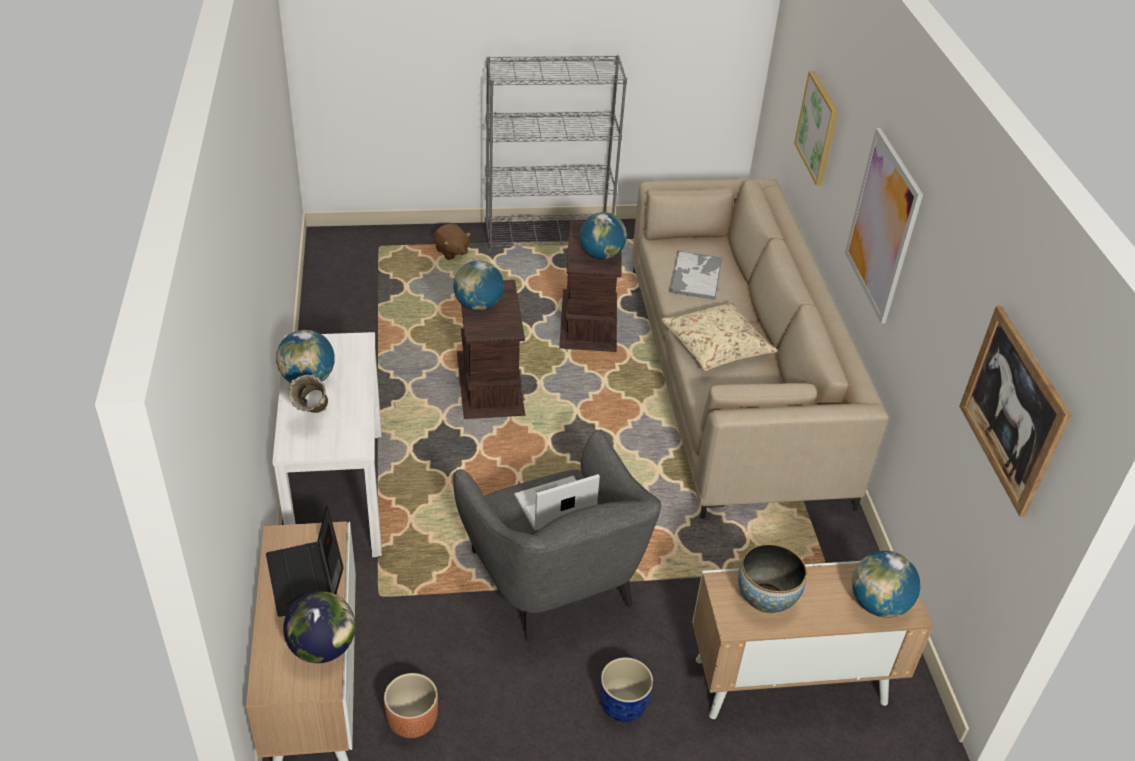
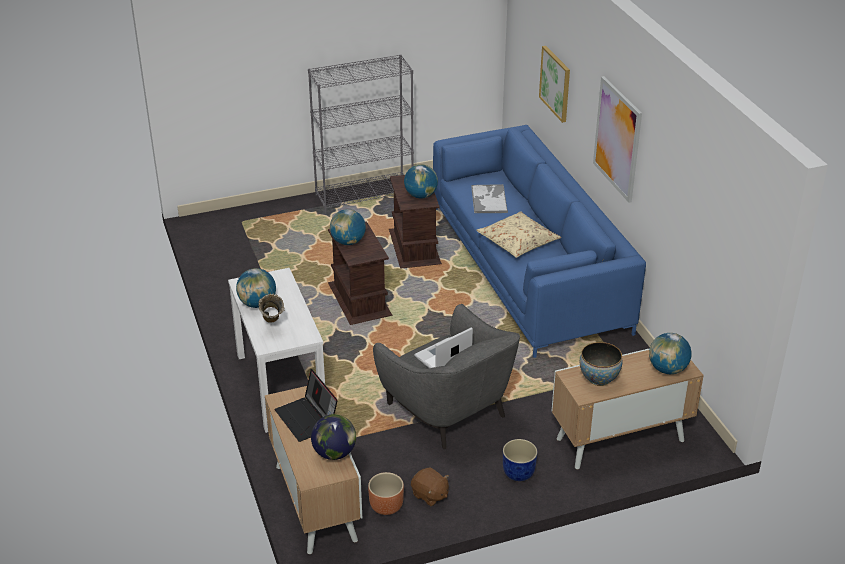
camera: 10 degrees left, 5 degrees down
(451, 252) = (297, 217): brown plush toy -> brown plush toy (430, 495)
(732, 378) = (527, 268): beige sofa -> blue sofa
(1013, 409) = (724, 228): picture -> none

